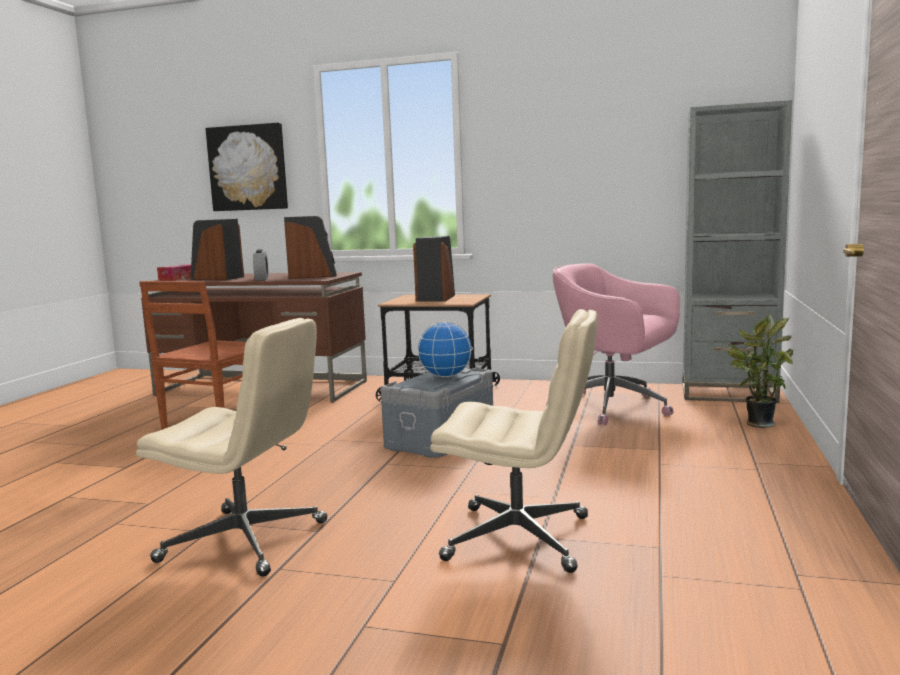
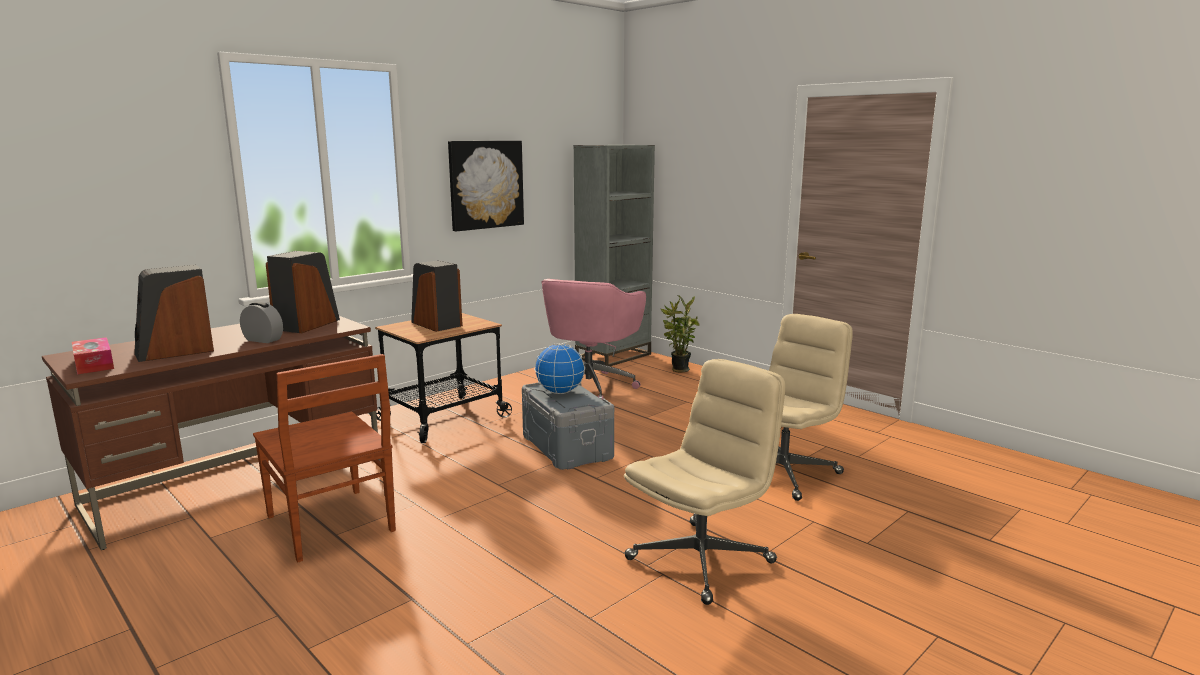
camera: 60 degrees left, 5 degrees up
(248, 168) = (113, 185): picture -> picture (486, 184)
(614, 408) = (590, 386): pink office chair -> pink office chair turned 45 degrees counterclockwise

